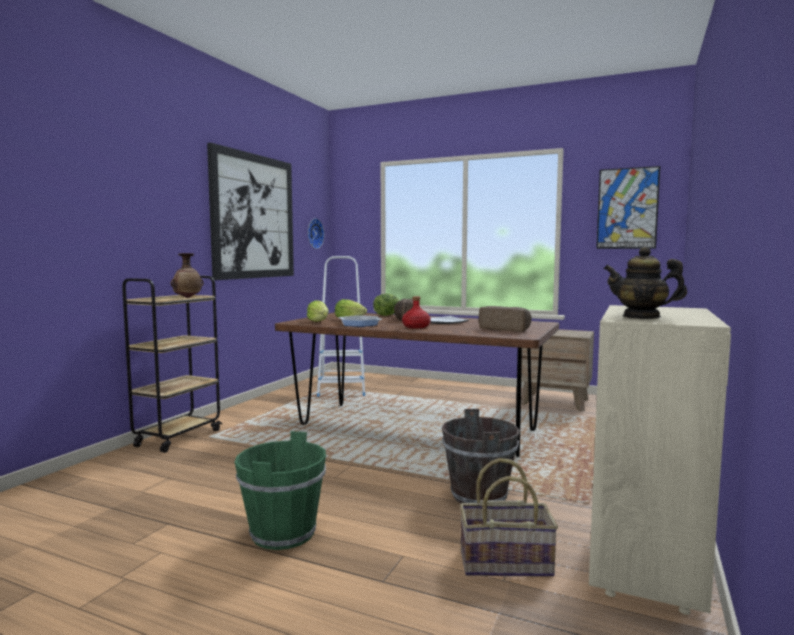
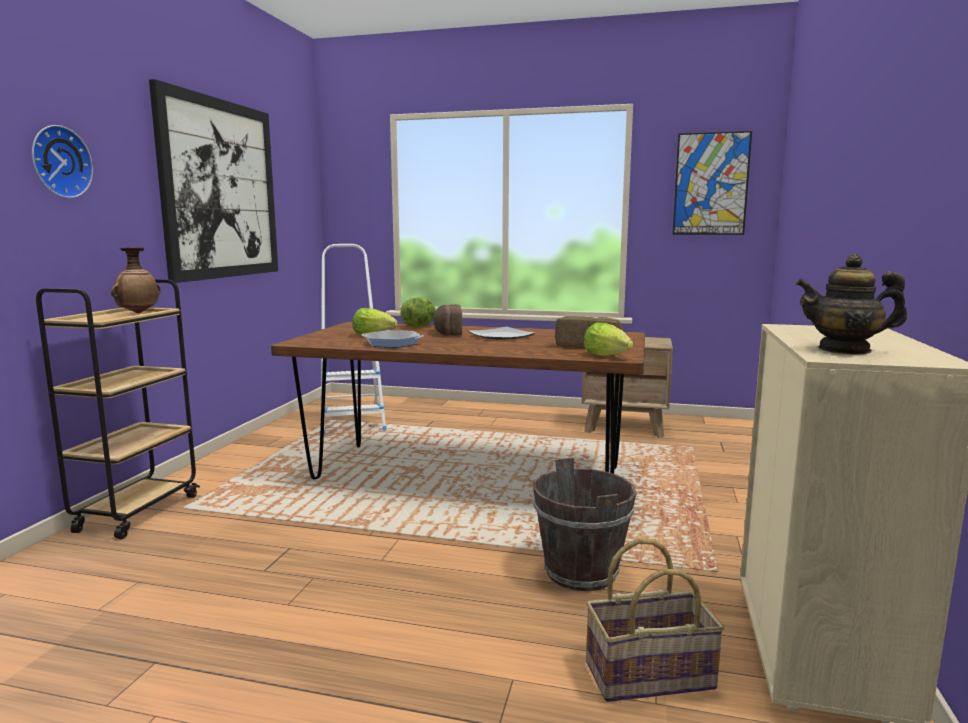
camera: 10 degrees left, 5 degrees up
(283, 533) = (334, 660): green bucket -> none
(313, 233) = (301, 212): wall clock -> wall clock (58, 162)
(319, 321) = (332, 340): lettuce -> lettuce (606, 356)
(416, 327) = (471, 346): red bottle -> none

